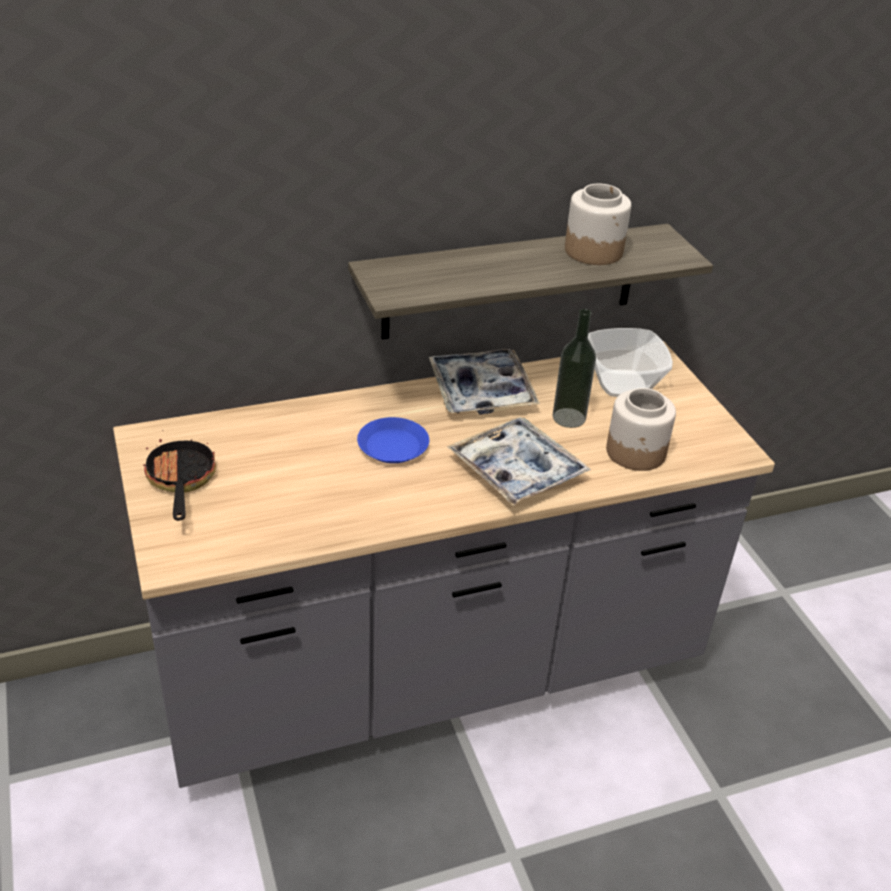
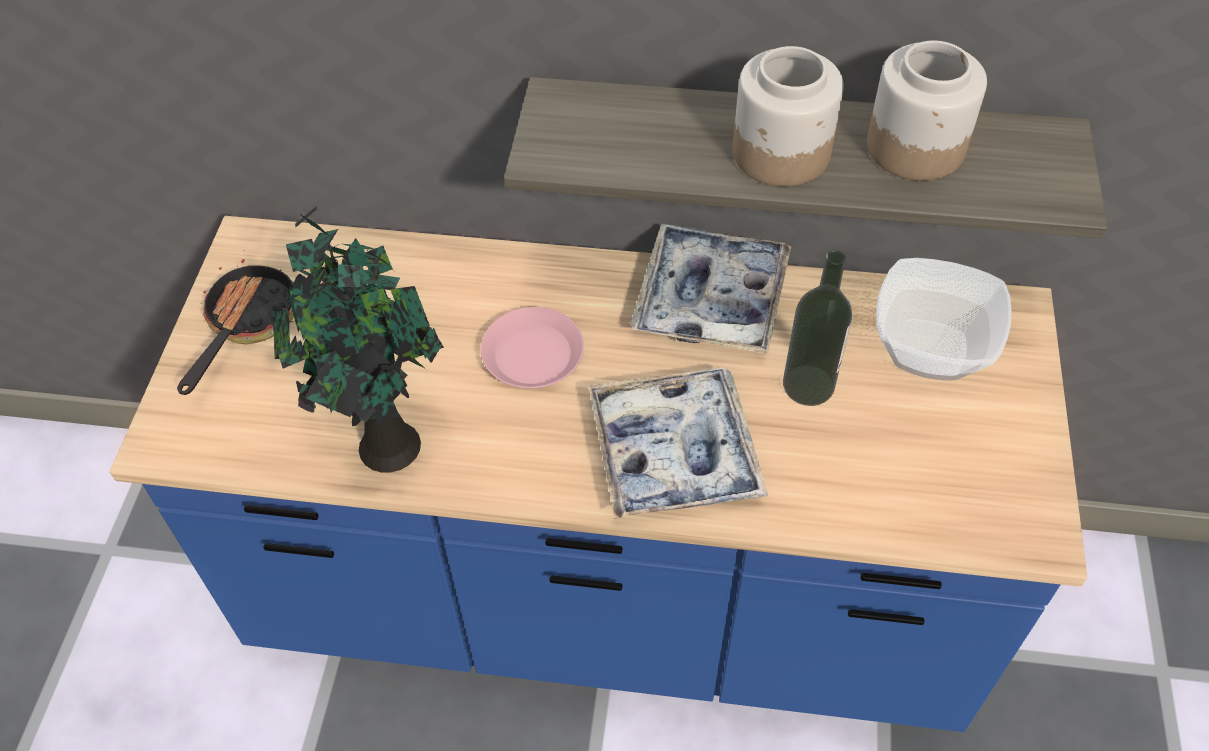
camera: 30 degrees right, 15 degrees up
(331, 517) = (384, 443): none -> potted plant
(393, 446) = (533, 354): blue plate -> pink plate
(430, 673) = (609, 601): grey counter -> blue counter
(636, 452) = (870, 481): jar -> jar (781, 154)

